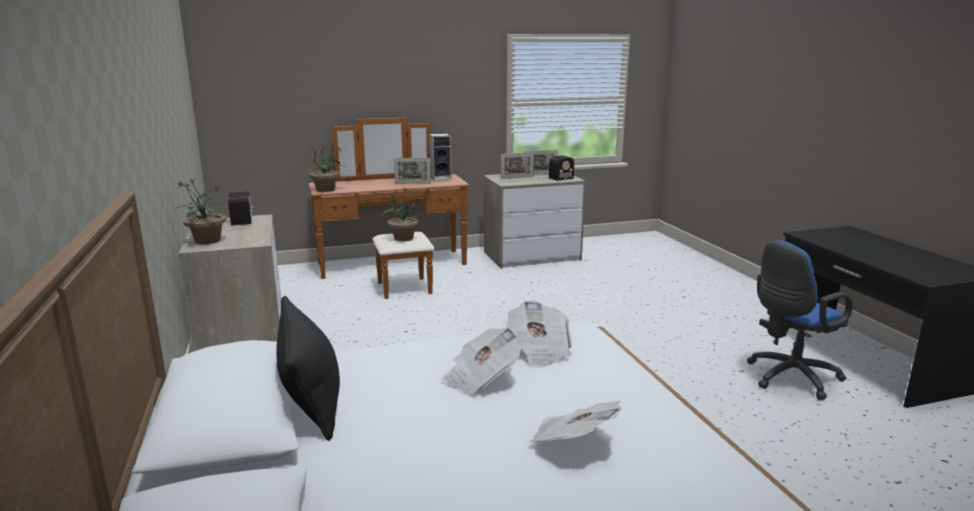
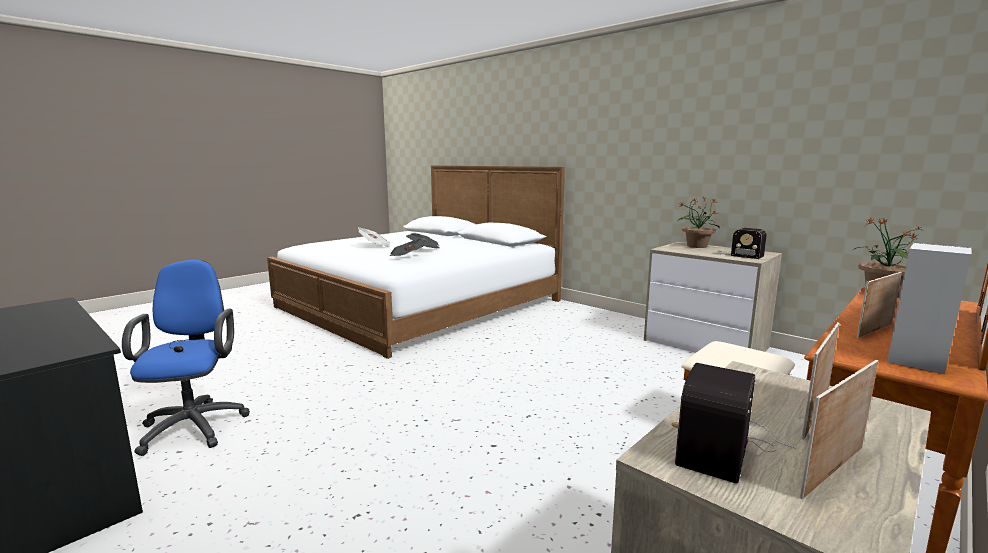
camera: 150 degrees right, 5 degrees down
(311, 398) = (480, 242): black pillow -> none
(403, 238) = (730, 352): potted plant -> none
(789, 378) = (195, 425): blue office chair -> blue office chair turned 45 degrees counterclockwise

